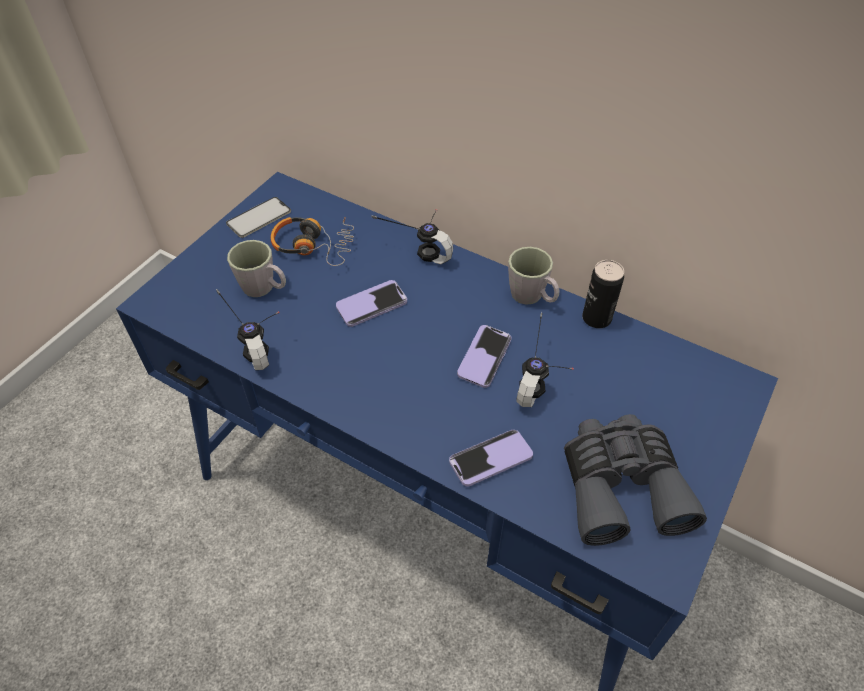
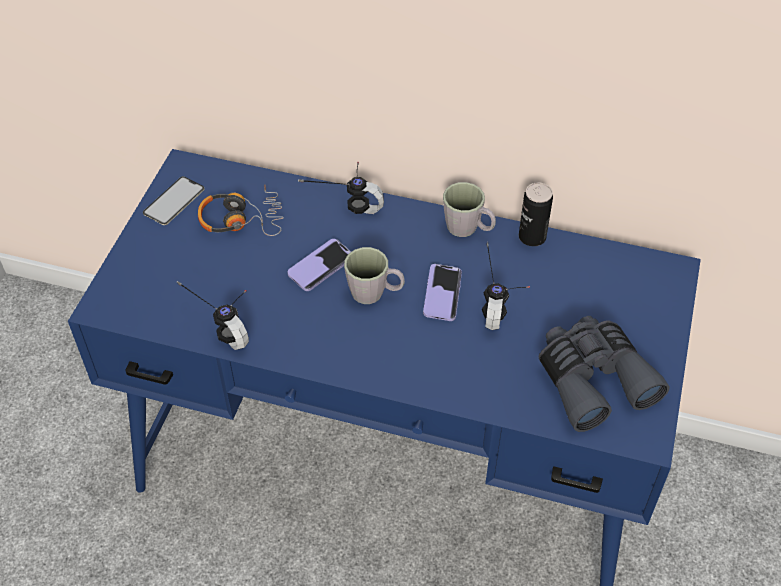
camera: 15 degrees left, 0 degrees up
(264, 288) = (209, 271): grey mug -> grey mug (375, 293)
(490, 459) = (476, 381): phone -> none

